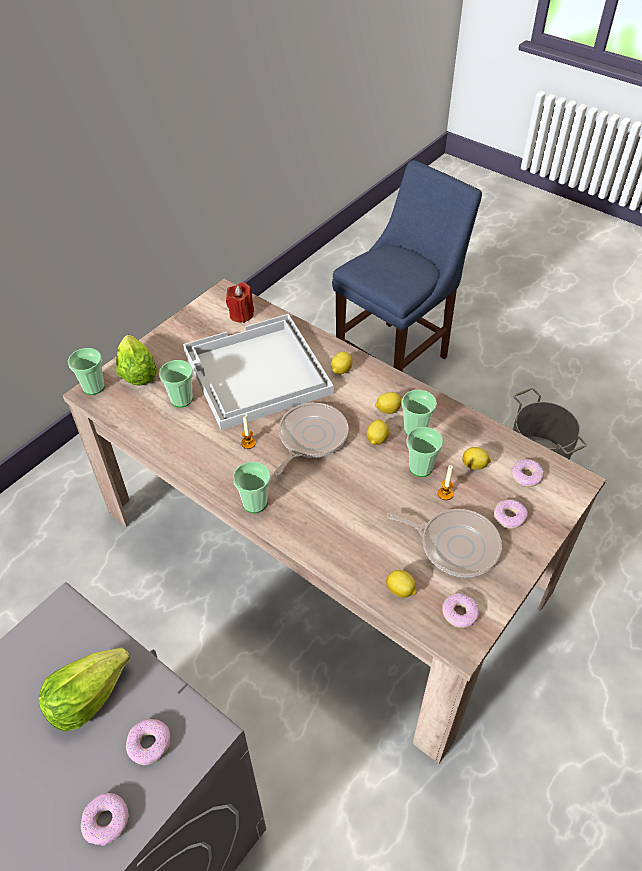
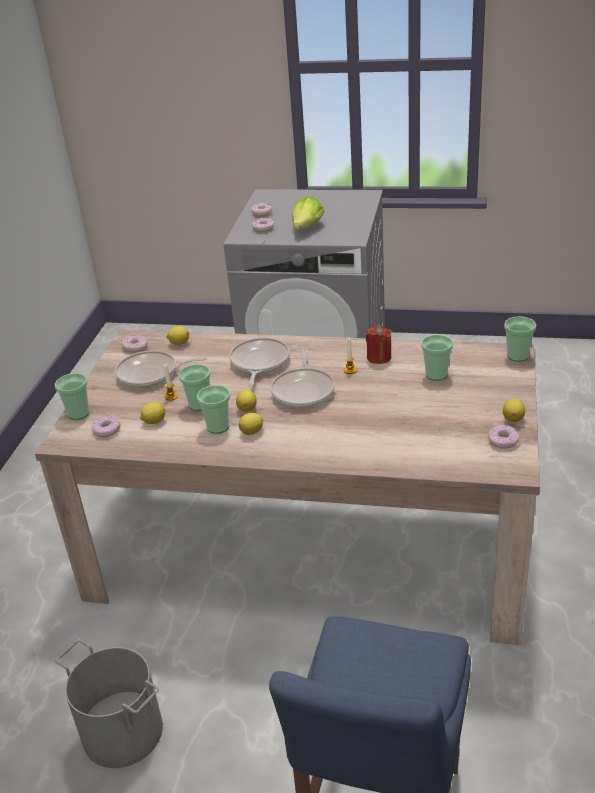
camera: 155 degrees right, 15 degrees down
(137, 372) = (499, 377): lettuce -> none
(241, 314) = (470, 456): red candle -> red candle (379, 357)
(254, 503) = (311, 344): cup -> cup (79, 413)
(256, 373) = (396, 414): white tray -> none
(328, 501) = (259, 363): none -> frying pan
(340, 370) = (320, 446): lemon -> lemon (513, 418)
(509, 517) = (115, 401): donut -> donut (503, 441)

